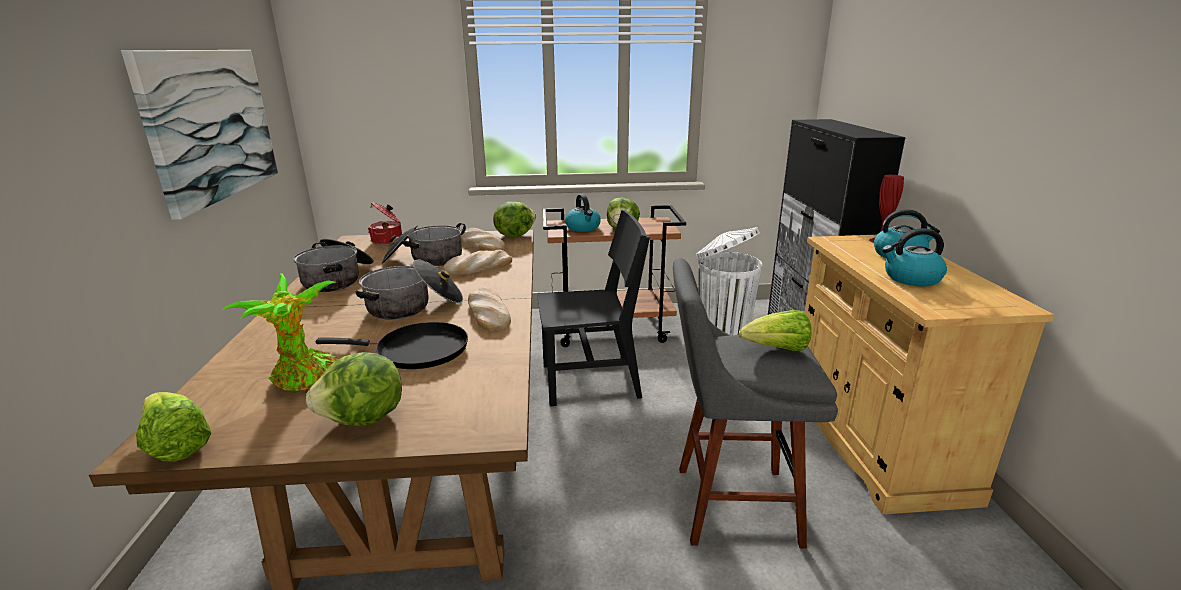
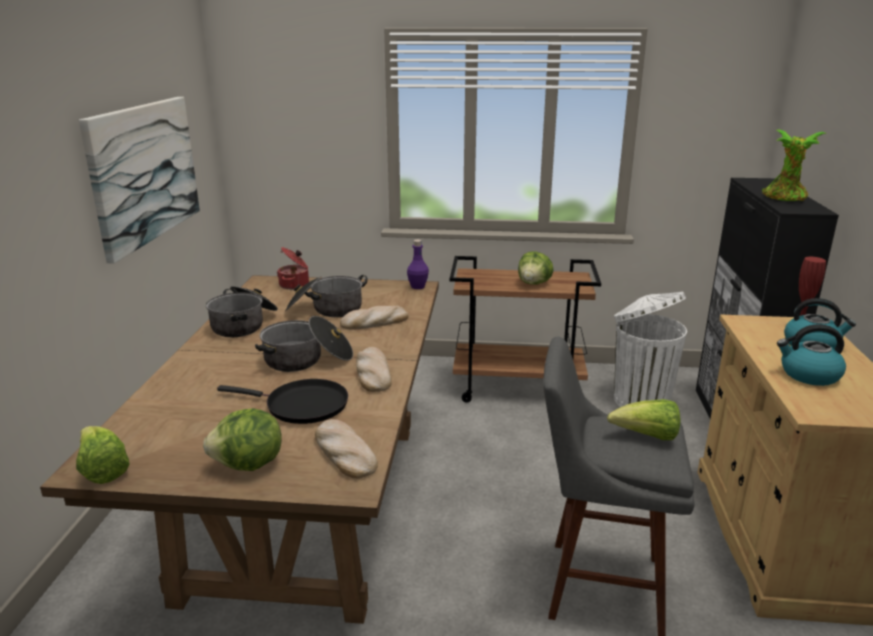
camera: 10 degrees right, 0 degrees up
(304, 379) = (205, 423): potted plant -> potted plant (785, 198)
(481, 244) = (382, 296): bread -> bread (344, 452)
(514, 235) = (418, 287): lettuce -> purple bottle
(583, 228) = (493, 280): kettle -> none
(590, 381) = (485, 442): black chair -> none

